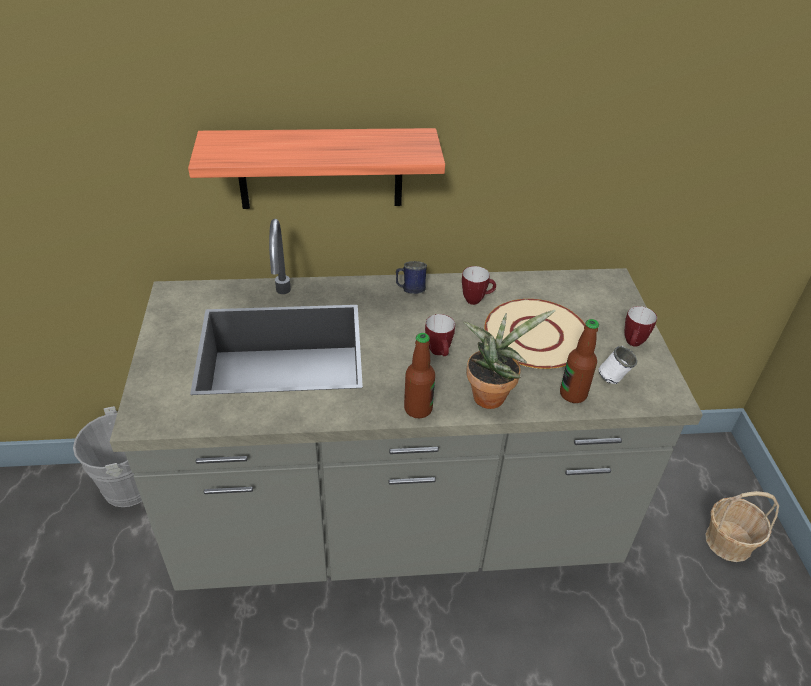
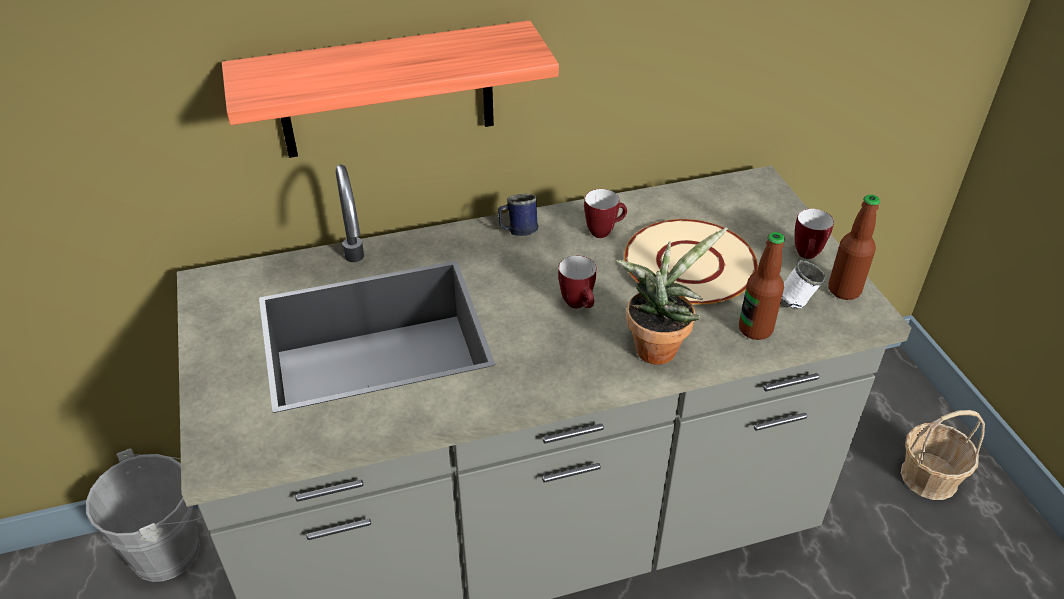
camera: 10 degrees left, 0 degrees up
(418, 409) = (573, 380): bottle -> bottle (844, 290)

